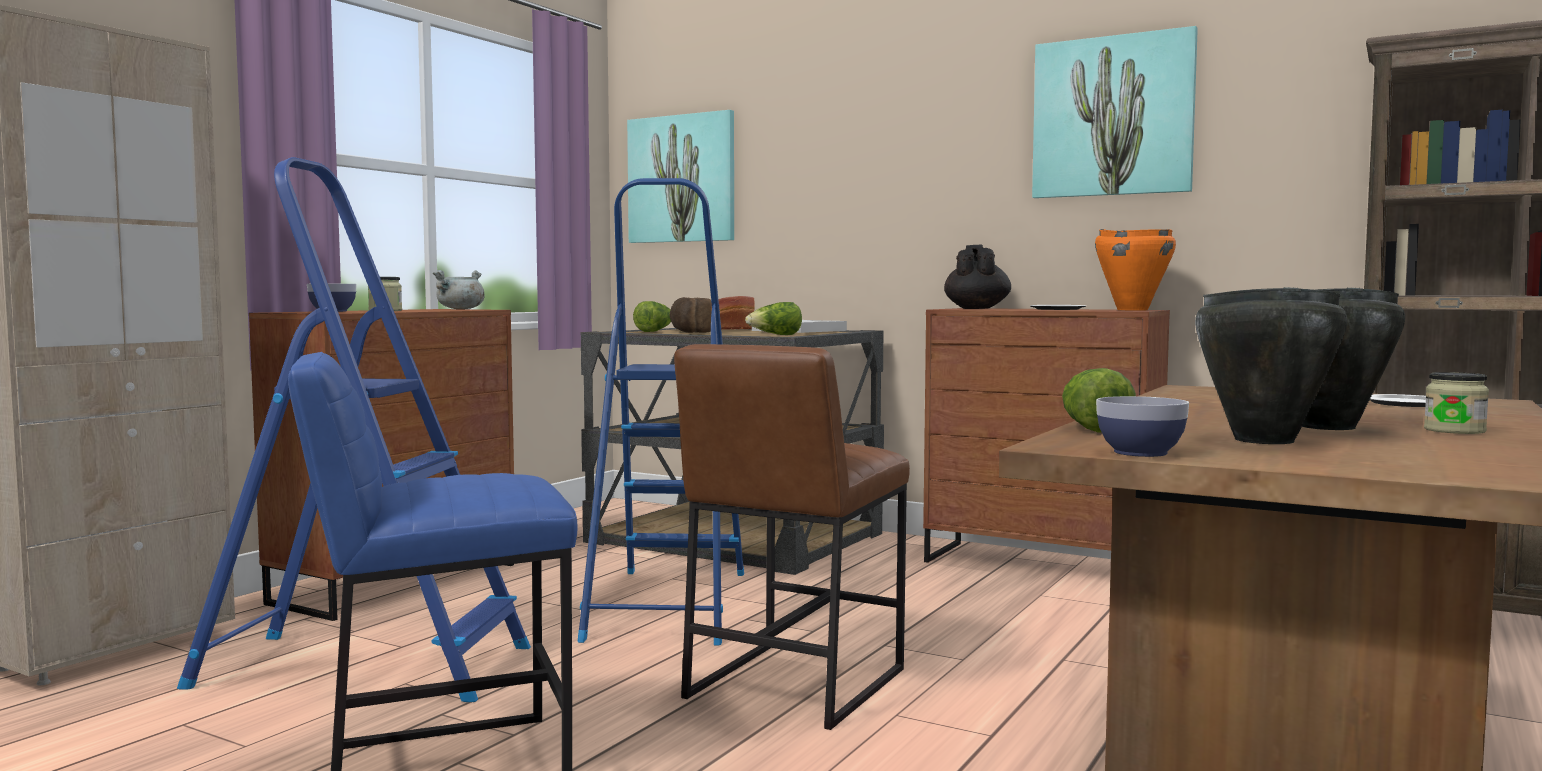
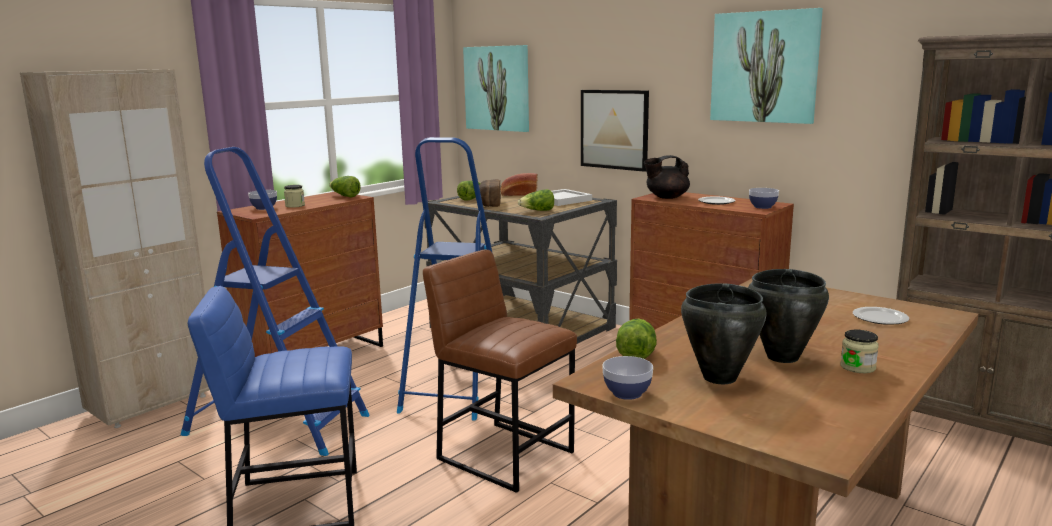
camera: 10 degrees right, 10 degrees up
(461, 309) = (344, 196): grey cooking pot -> lettuce
(794, 684) = (503, 454): brown chair -> brown chair turned 90 degrees clockwise
(876, 225) = (614, 129): none -> picture
(976, 308) = (666, 197): black teapot -> black teapot turned 120 degrees counterclockwise
(1132, 310) = (762, 207): orange cooking pot -> bowl

